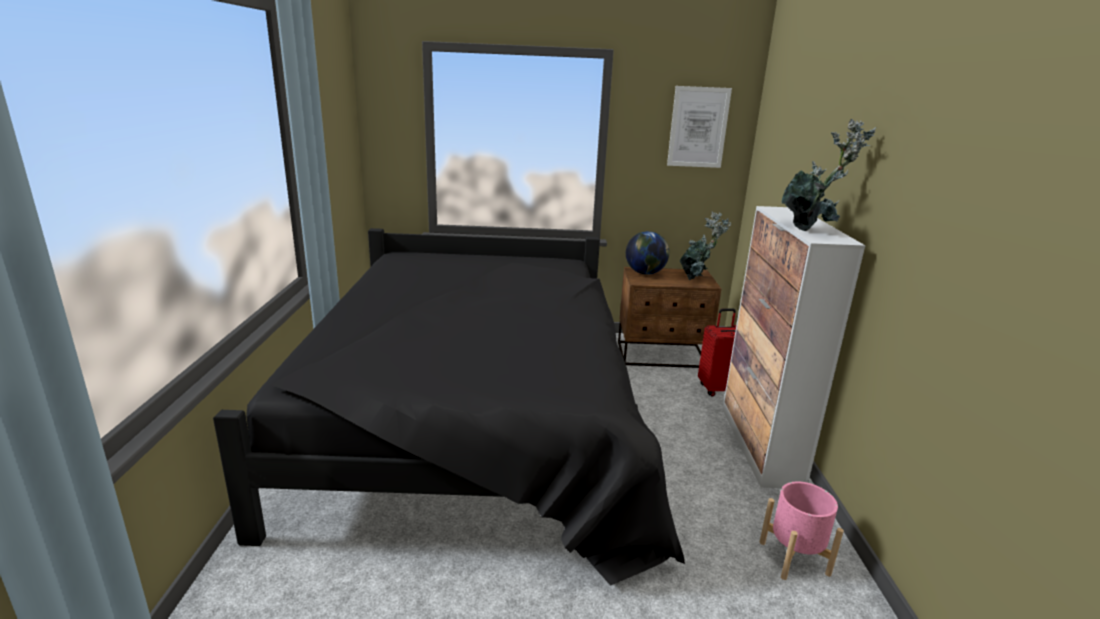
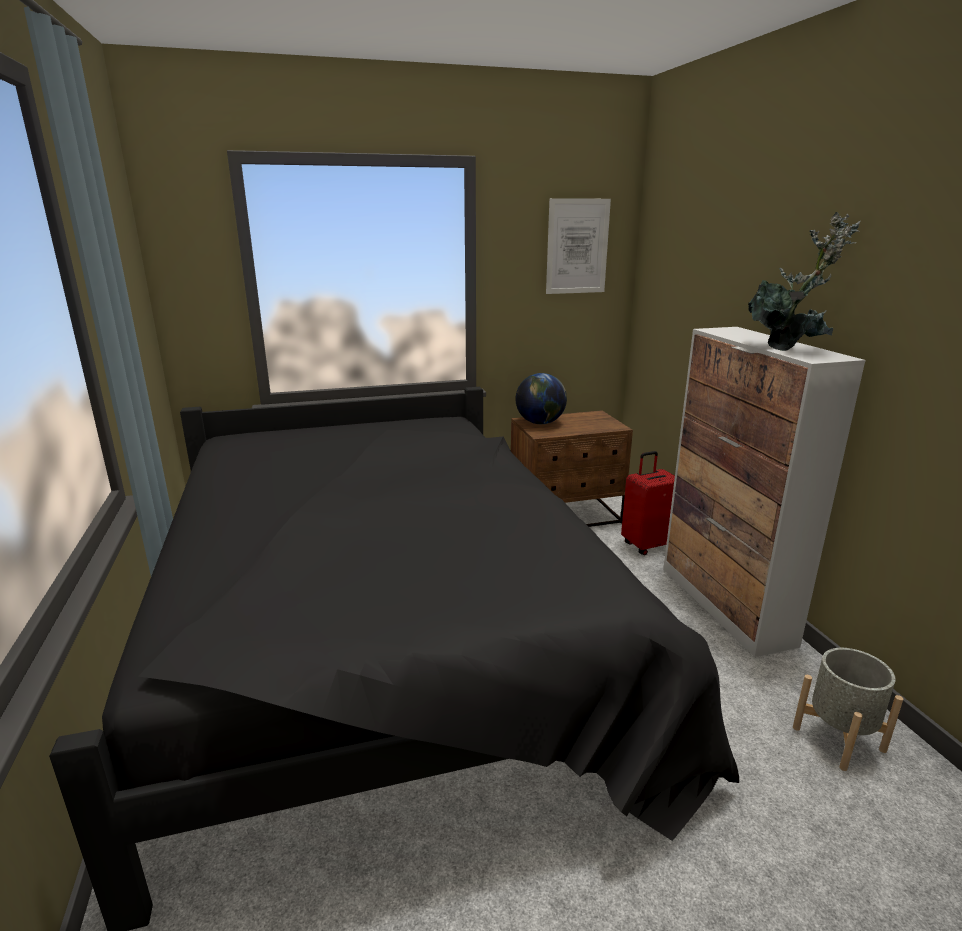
camera: 15 degrees left, 0 degrees up
(697, 280) = (601, 423): potted plant -> none
(794, 557) = (838, 738): pink planter -> grey planter

